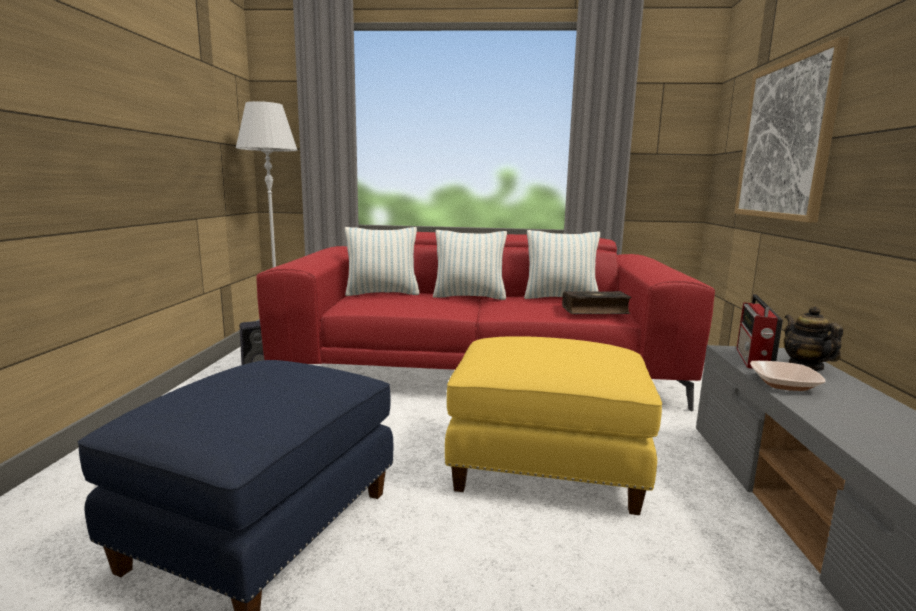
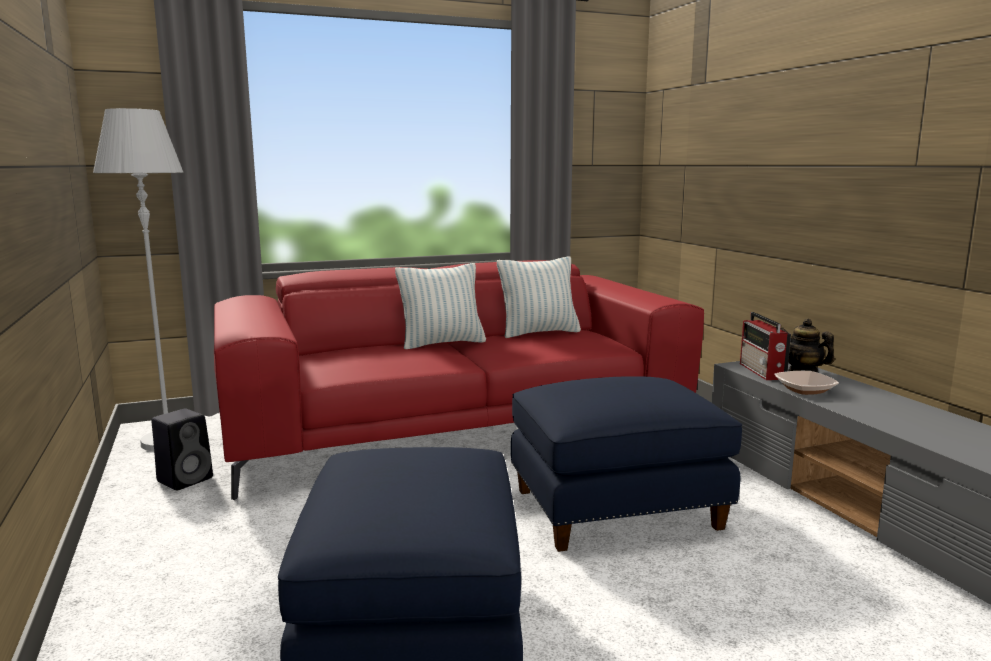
camera: 25 degrees left, 0 degrees up
(382, 293) = (339, 352): pillow -> none
(547, 466) = (616, 508): yellow ottoman -> blue ottoman
(595, 310) = (591, 342): book -> none
(785, 140) = (737, 162): picture -> none

